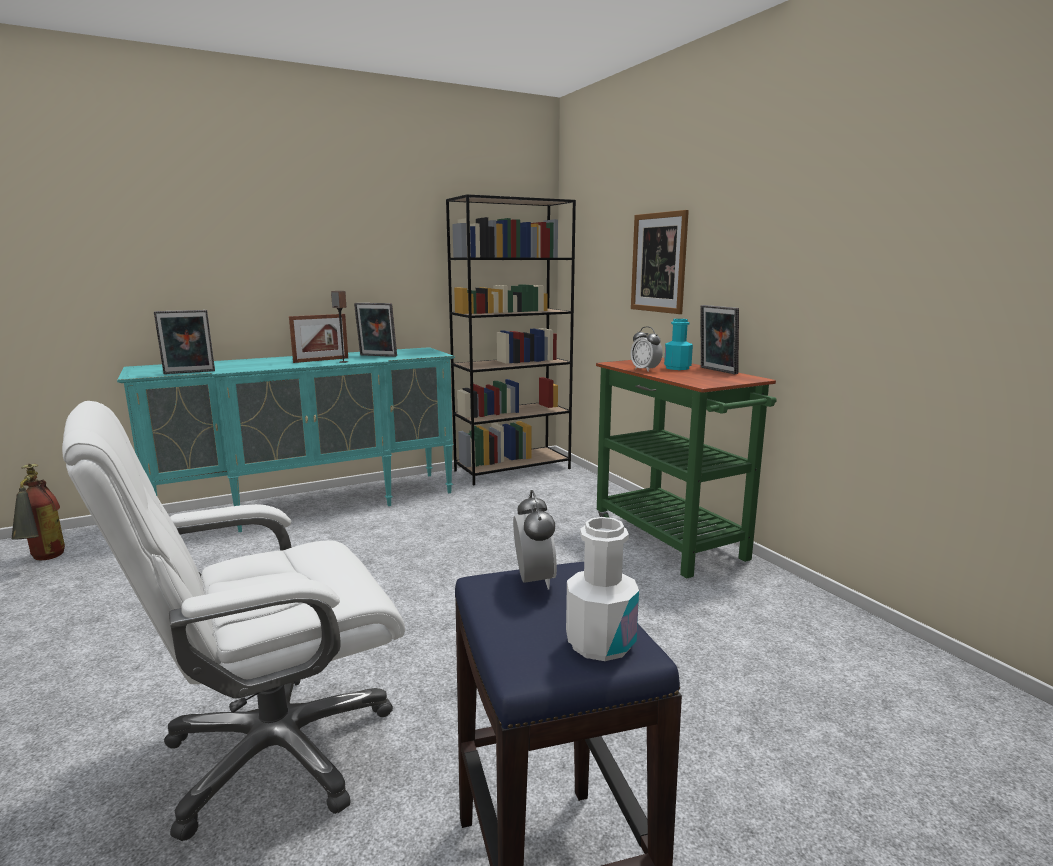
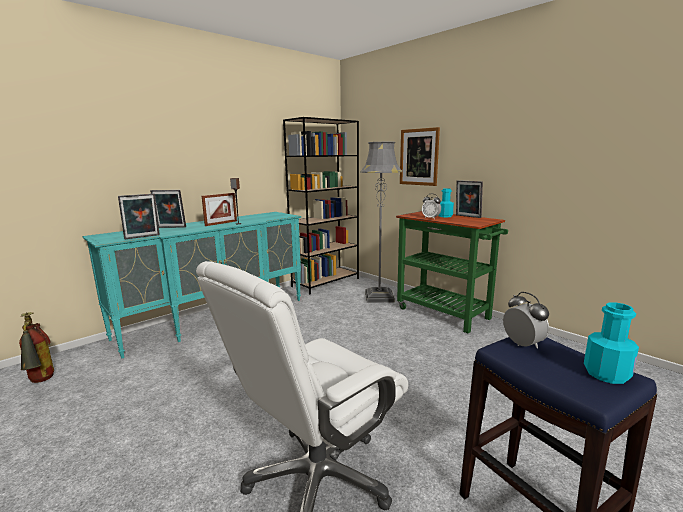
camera: 15 degrees left, 0 degrees up
(377, 356) = (253, 218): picture frame -> picture frame (171, 227)
(581, 502) = (379, 297): none -> grey floor lamp
(600, 643) = (606, 374): white bottle -> turquoise bottle

